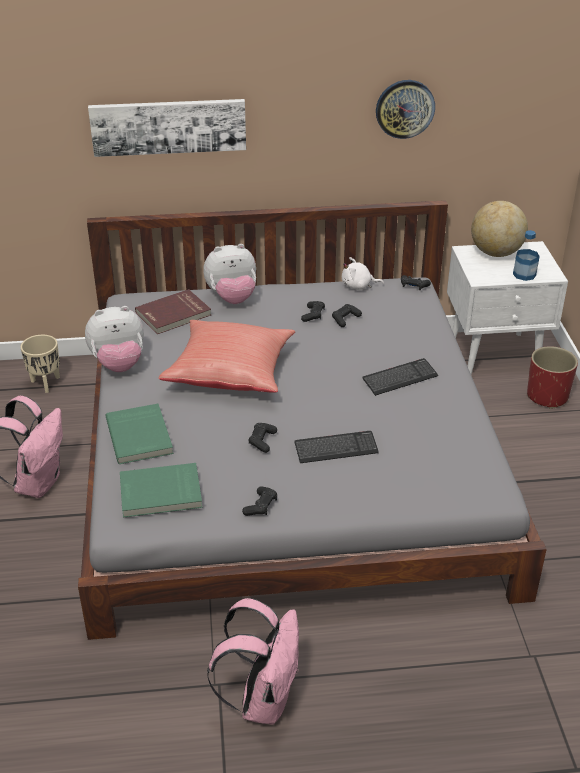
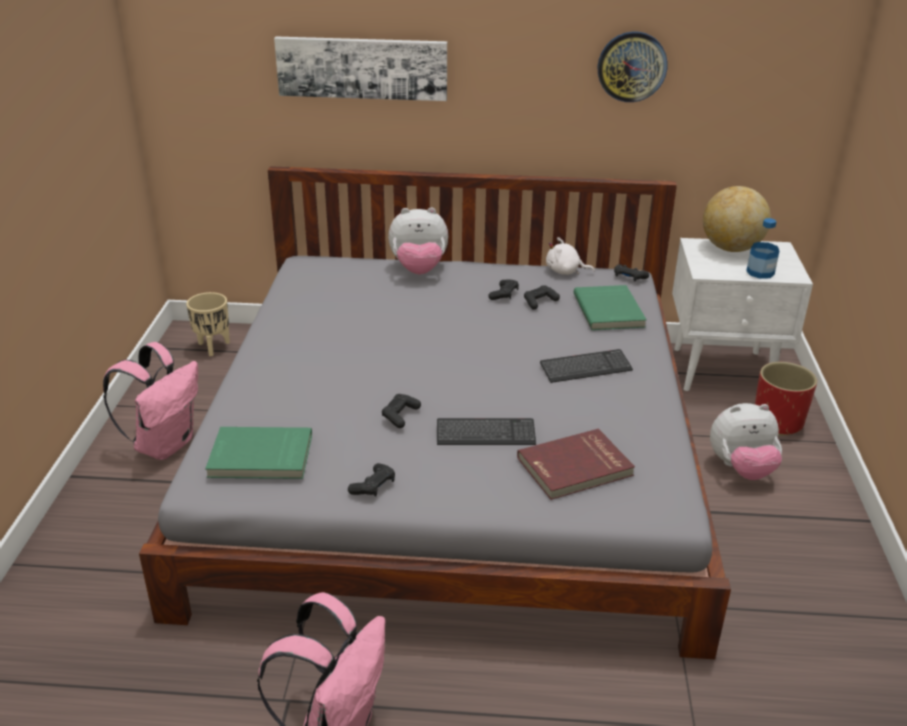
camera: 10 degrees right, 5 degrees down
(119, 364) = (270, 321): plush toy -> plush toy (741, 469)
(140, 436) = (263, 394): green book -> green book (610, 310)
(174, 314) = (349, 279): red book -> red book (575, 468)
(231, 373) = (390, 342): red pillow -> none

